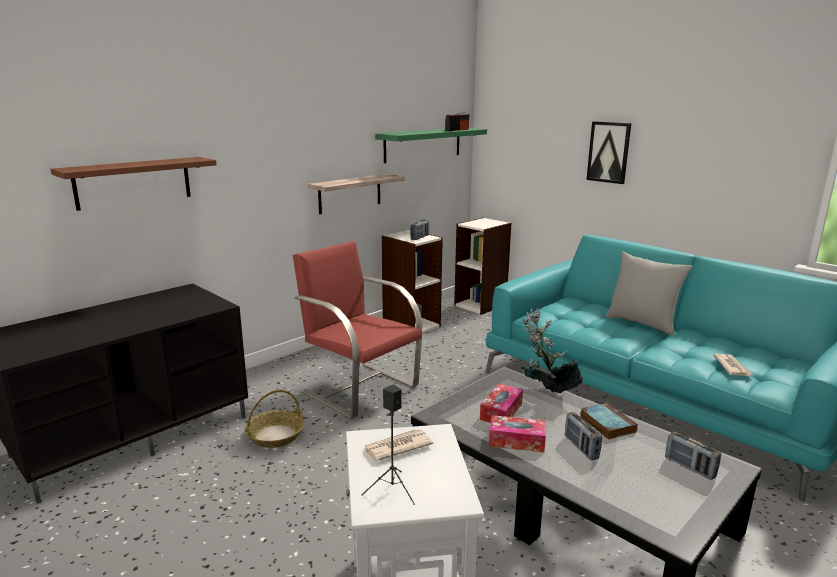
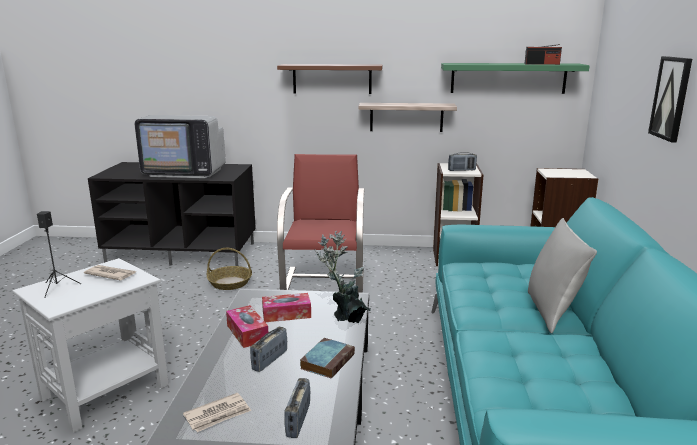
camera: 50 degrees right, 0 degrees up
(133, 182) = (216, 85): brown shelf -> brown shelf (332, 79)
(140, 316) = (185, 172): none -> television
(732, 367) = (522, 382): newspaper -> newspaper (218, 415)

